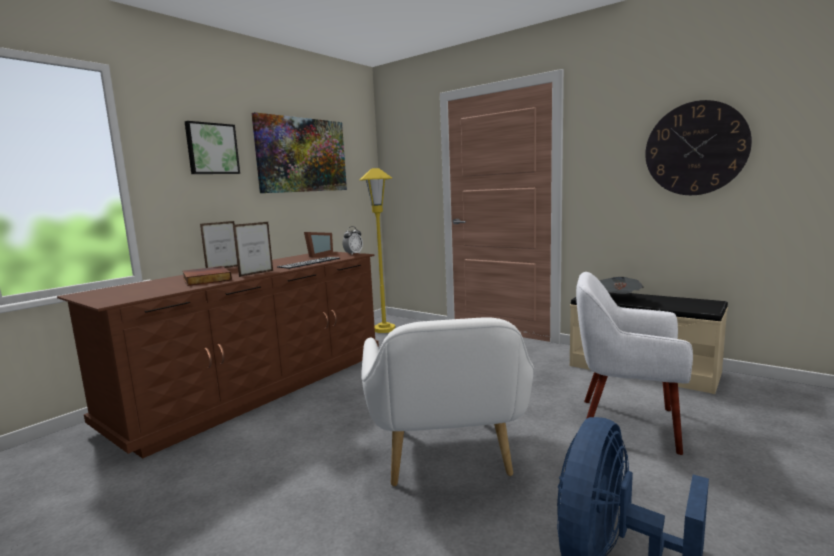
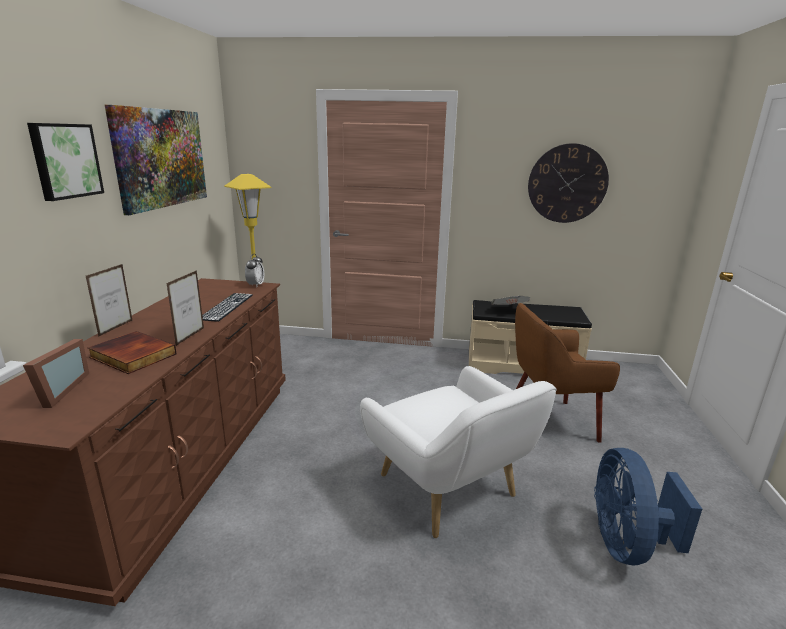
camera: 30 degrees left, 10 degrees up
(317, 254) = (207, 287): picture frame -> picture frame (57, 391)
(626, 423) = (549, 422): white armchair -> brown armchair

